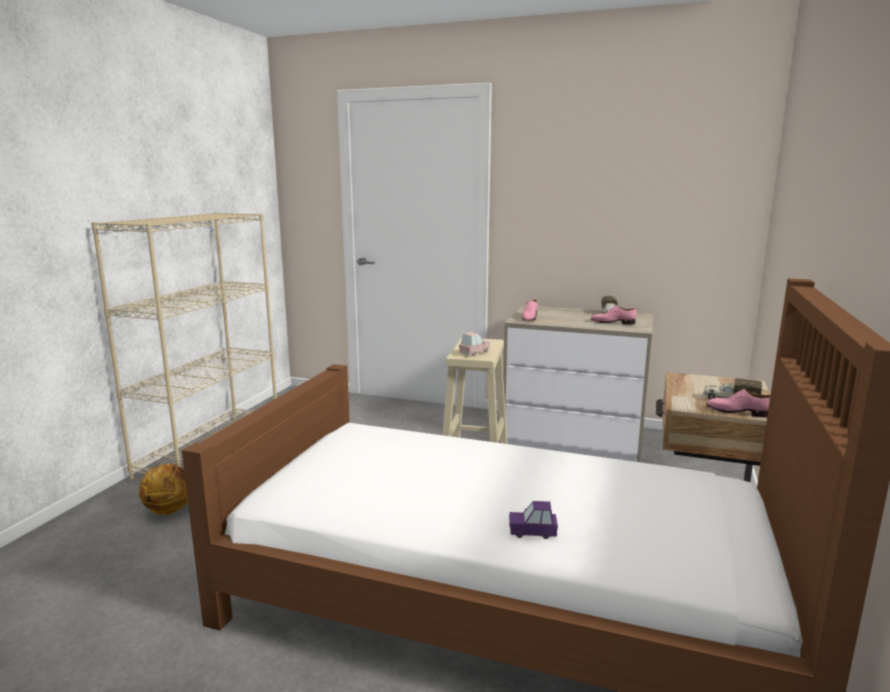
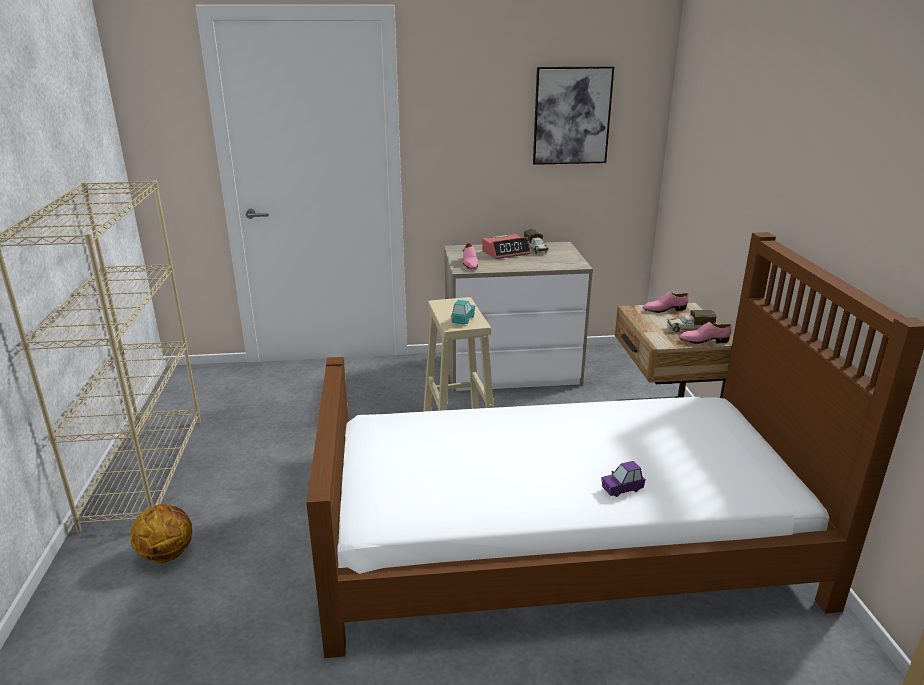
camera: 25 degrees left, 10 degrees up
(474, 352) = (463, 319): pink toy car -> turquoise toy car
(576, 314) = (506, 252): none -> alarm clock
(612, 322) = (548, 259): pink shoe -> pink shoe (664, 310)
(659, 184) = (572, 116): none -> picture

